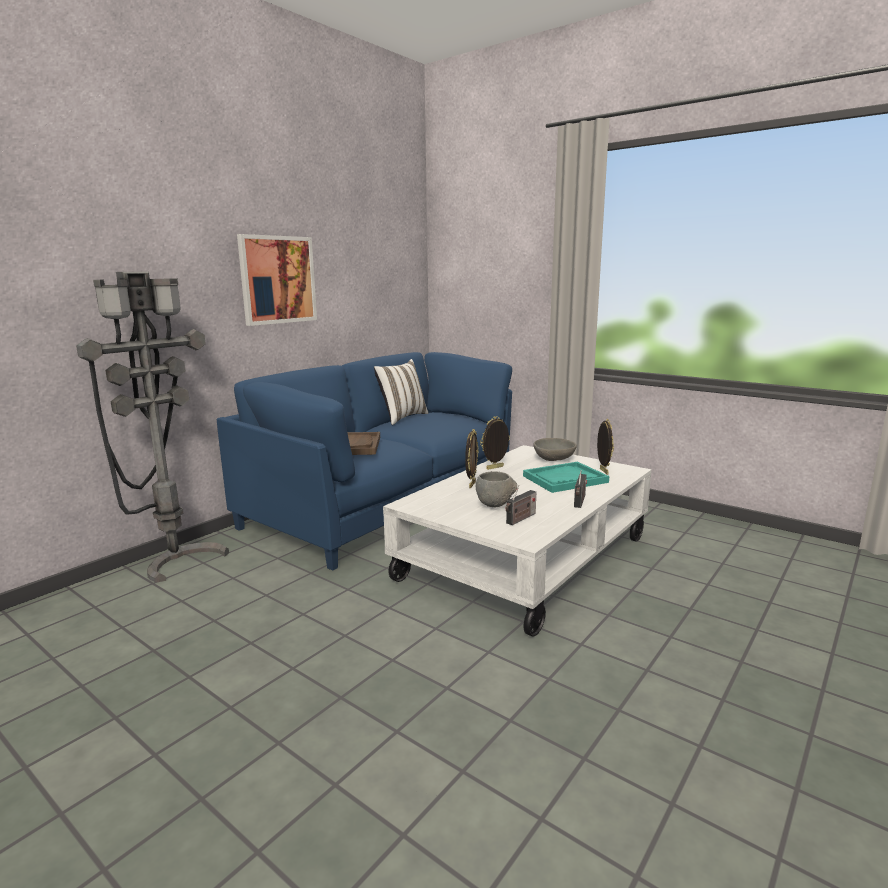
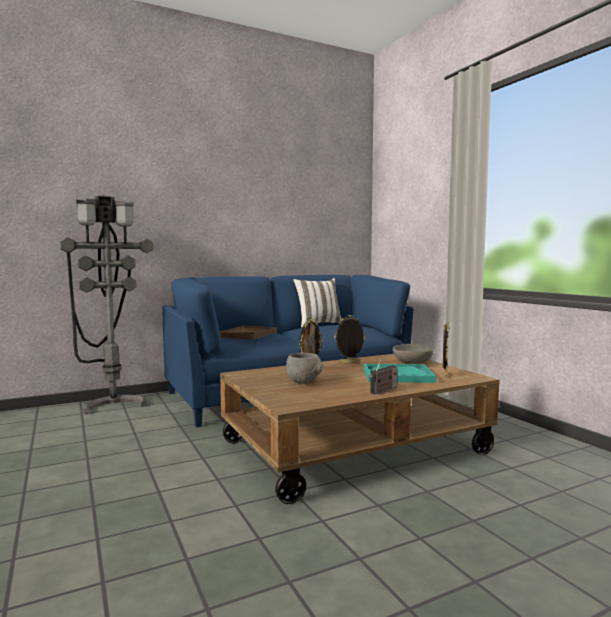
camera: 25 degrees right, 10 degrees down
(277, 280) = (225, 210): picture -> none
(520, 519) = (308, 393): radio -> none
(524, 558) = (354, 447): white coffee table -> brown coffee table

